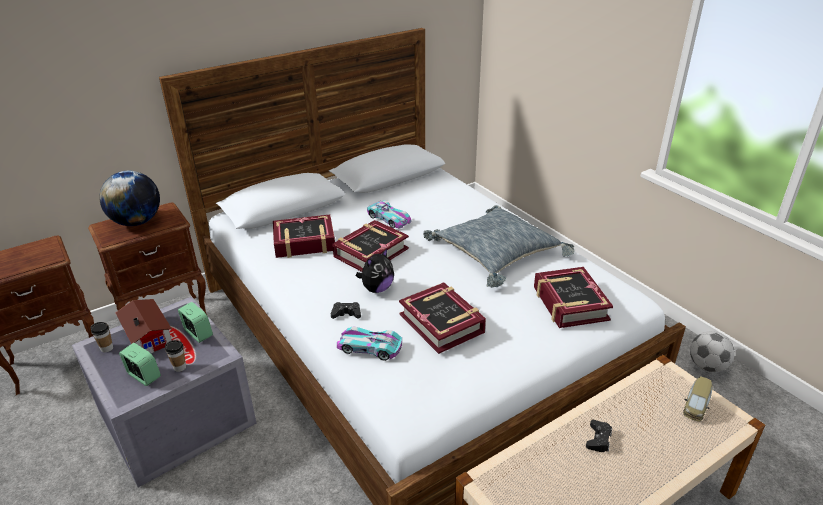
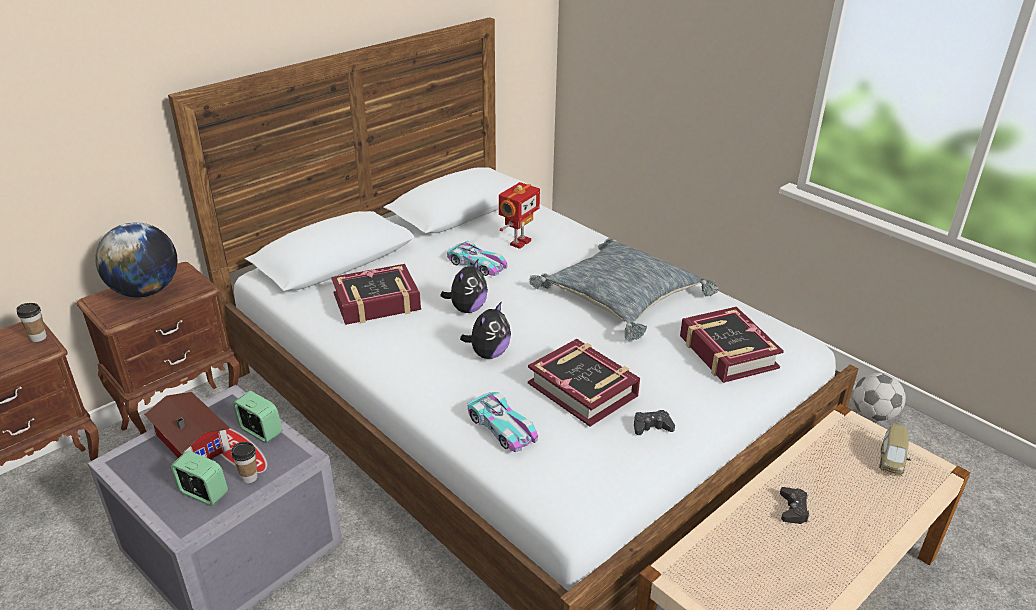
camera: 10 degrees left, 0 degrees up
(107, 348) = (140, 463): cup -> cup (38, 337)
(346, 314) = (459, 388): black game controller -> black game controller (651, 427)
(369, 347) = (502, 427): toy car -> toy car turned 135 degrees counterclockwise
(370, 252) = (467, 309): book -> plush toy
(426, 204) = (519, 242): none -> toy robot

